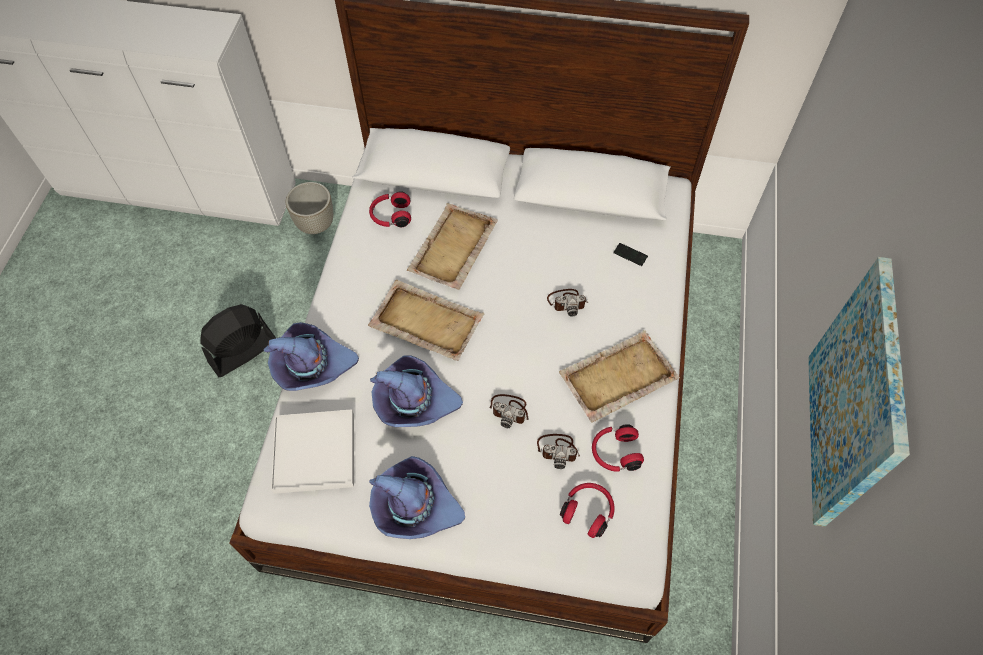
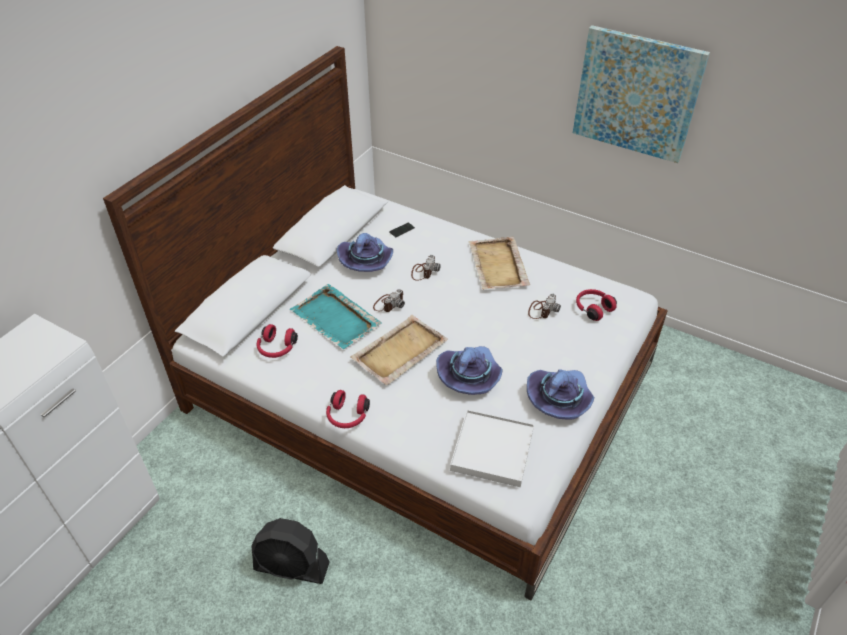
camera: 70 degrees left, 15 degrees down
(243, 352) = (292, 566): black fan -> black fan turned 60 degrees counterclockwise
(311, 365) = (403, 437): purple hat -> purple hat (367, 261)
(316, 224) = (179, 468): grey planter -> none
(452, 248) = (336, 319): beige tray -> turquoise tray
(509, 410) = (500, 326): camera -> camera (389, 304)
(615, 453) = (554, 284): red headphones -> red headphones (347, 416)

